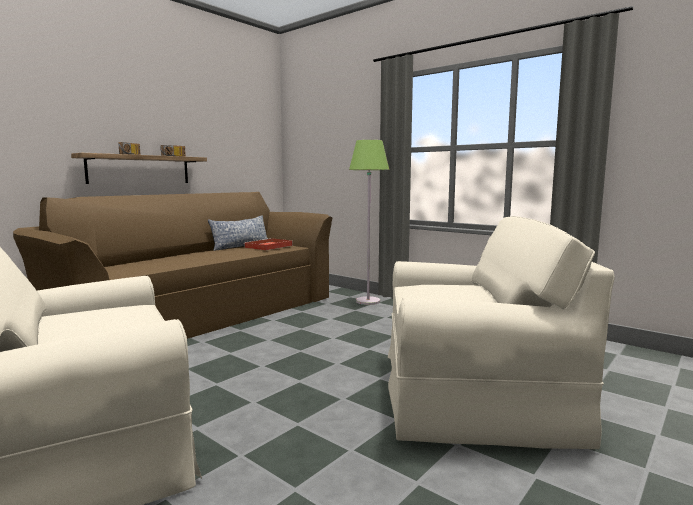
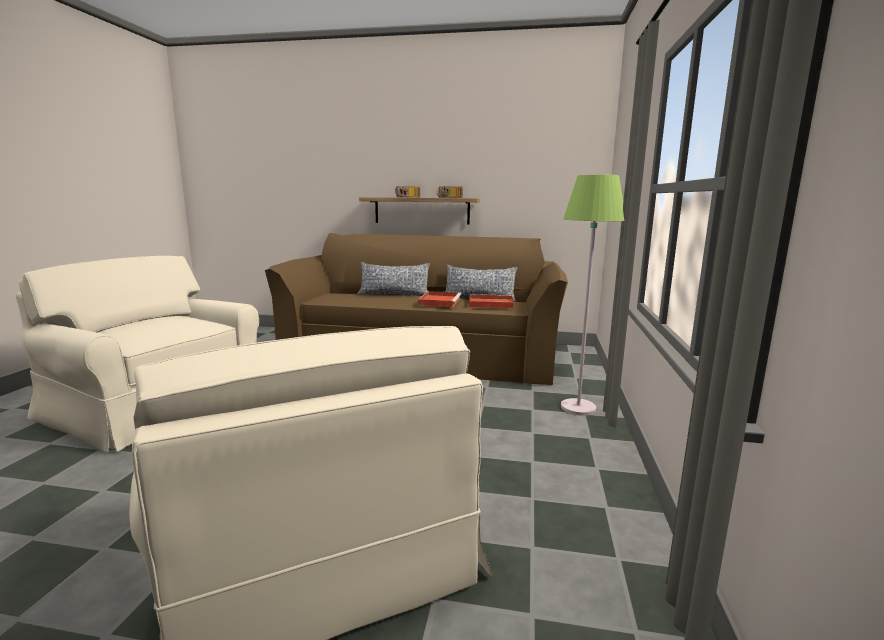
camera: 60 degrees right, 5 degrees up
(168, 256) = (394, 294): none -> pillow
(234, 251) = (439, 301): none -> red tray

